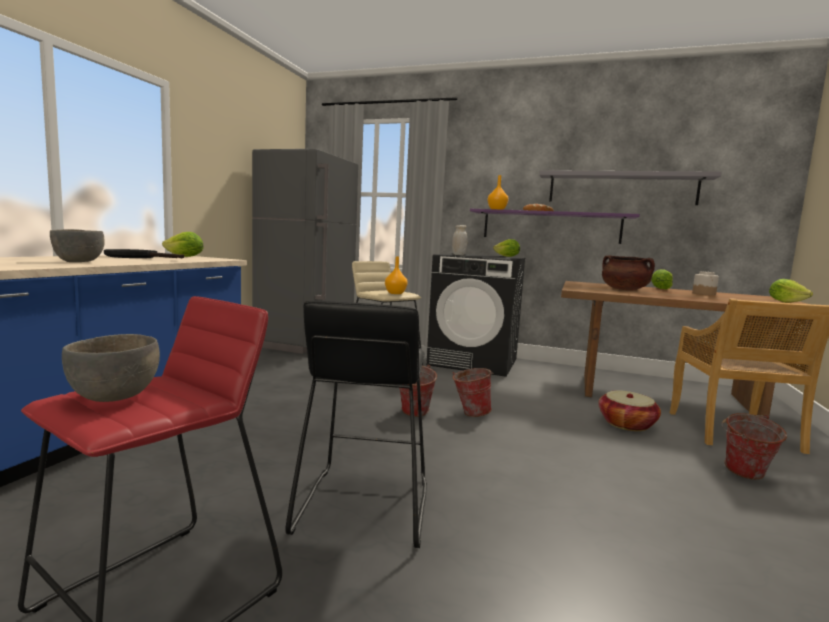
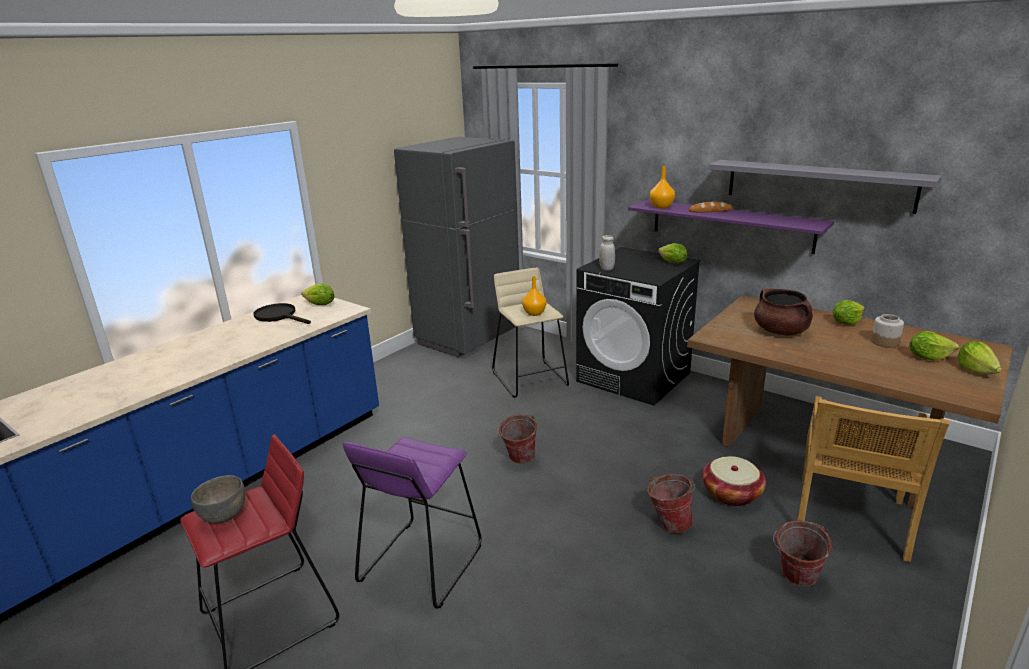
camera: 20 degrees right, 15 degrees up
(79, 262) = (229, 346): grey bowl -> none
(363, 505) = (421, 563): black stool -> purple stool
(470, 413) = (574, 463): bucket -> bucket (668, 523)
(745, 298) = (928, 357): none -> lettuce

